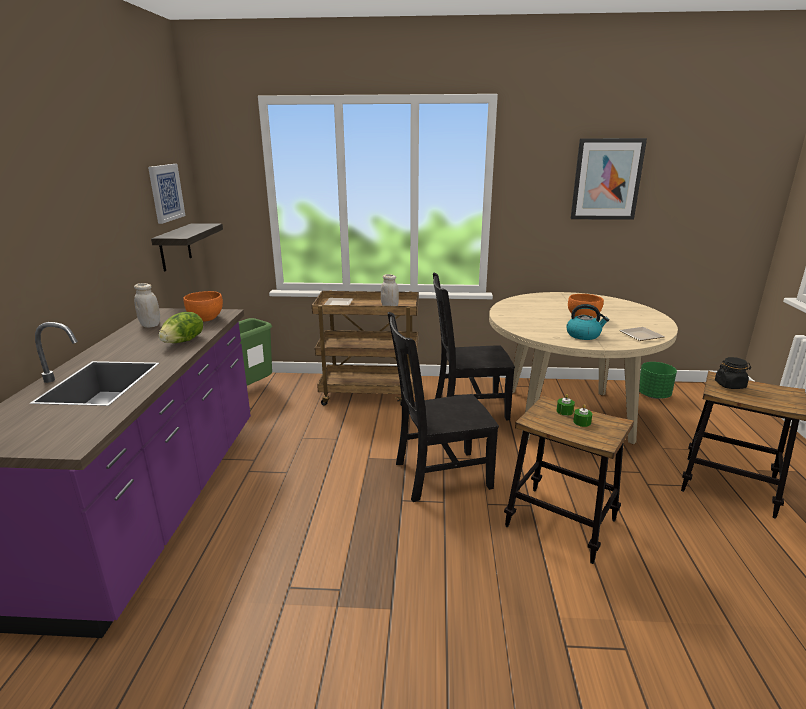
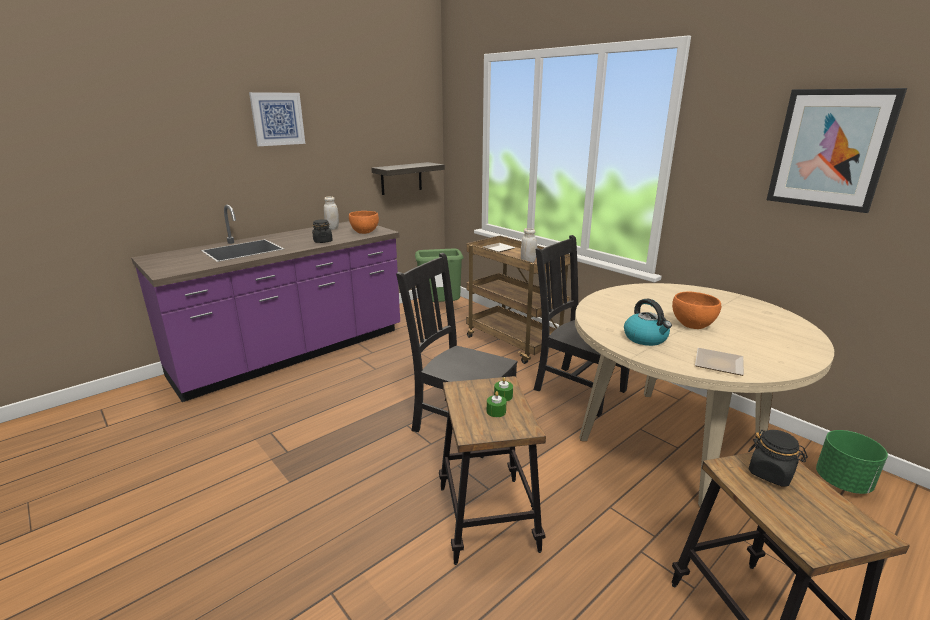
camera: 45 degrees right, 0 degrees up
(166, 192) = (399, 134): picture -> picture (277, 119)
(184, 341) = (322, 241): lettuce -> black jar

